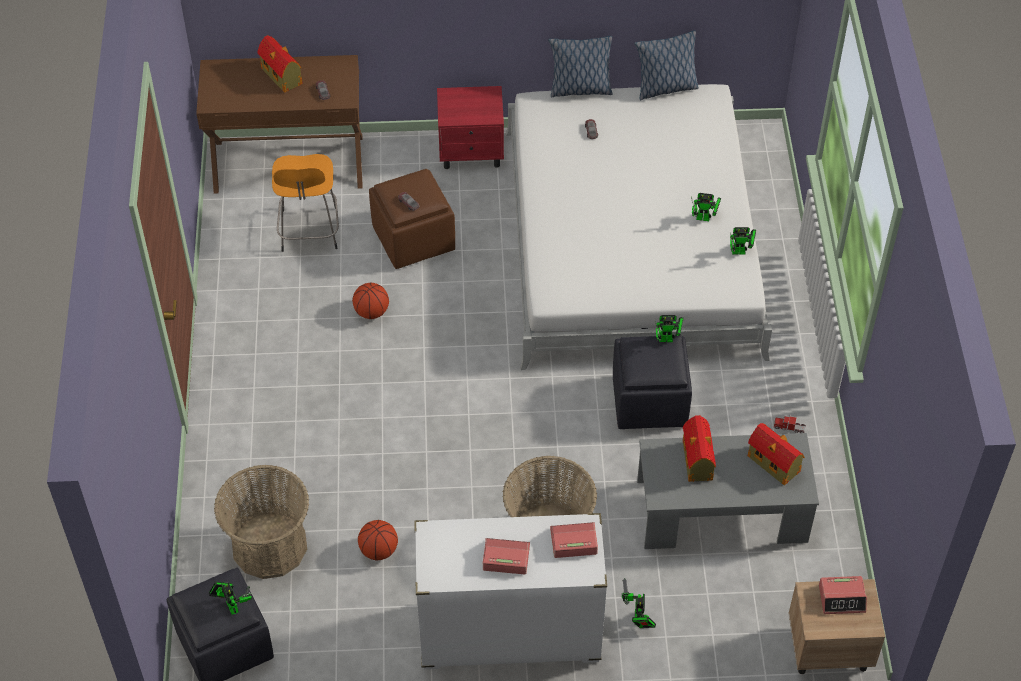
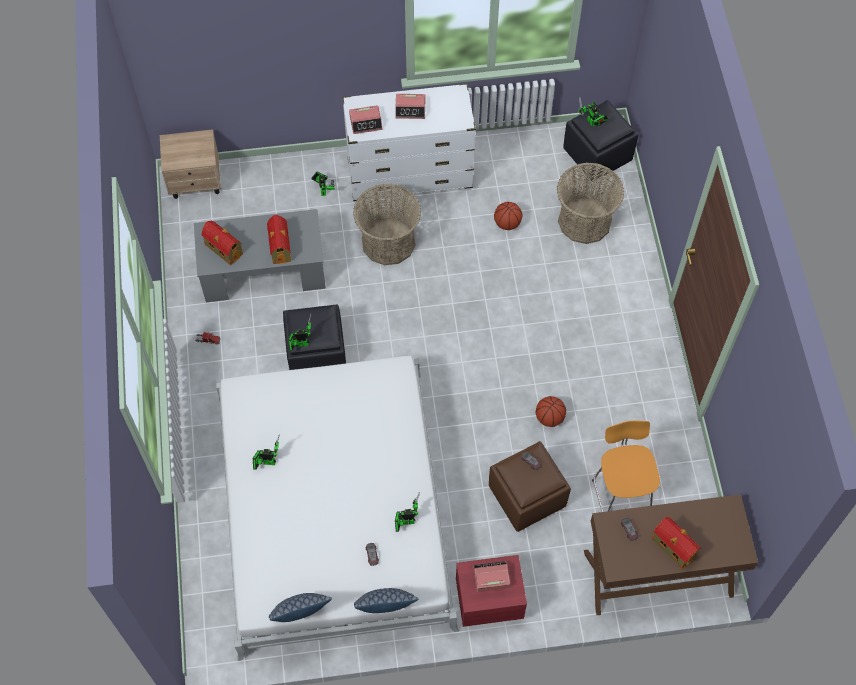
camera: 175 degrees right, 10 degrees up
(741, 251) = (237, 428): toy robot -> toy robot (406, 521)
(842, 598) = (185, 156): alarm clock -> alarm clock (491, 577)

